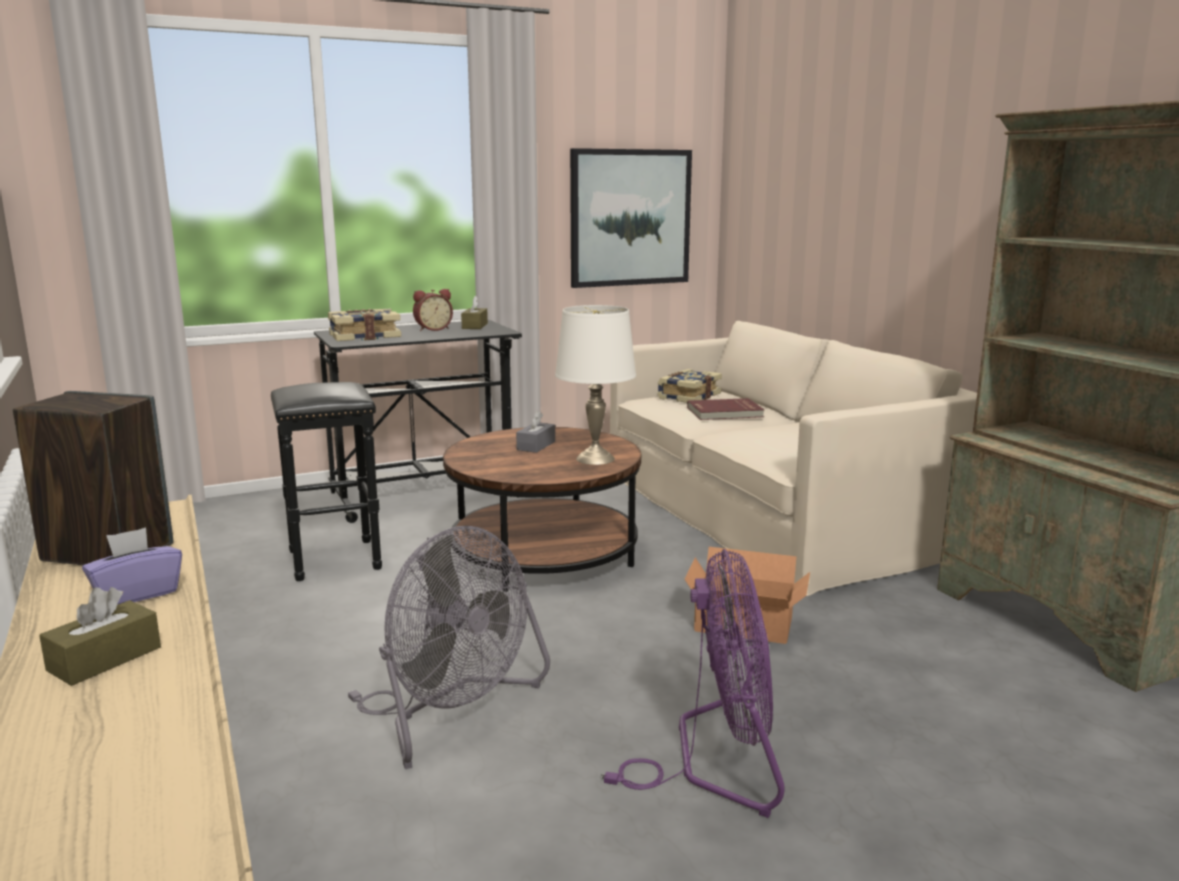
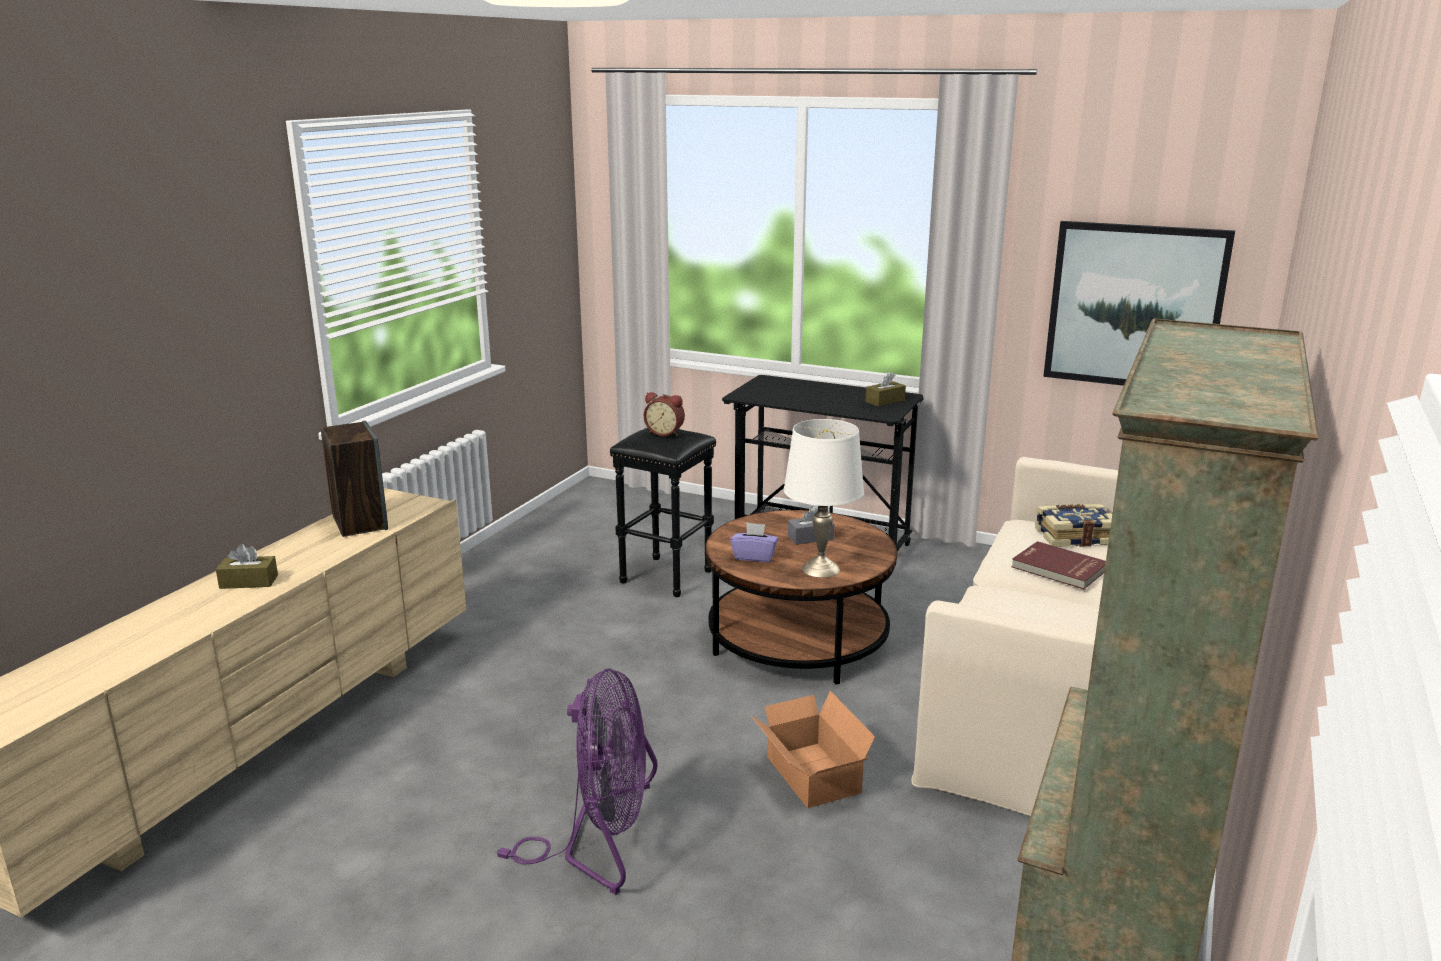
camera: 50 degrees right, 5 degrees up
(136, 594) = (320, 553): purple tissue box -> purple tissue box (754, 556)
(364, 336) = (772, 391): book -> none
(433, 329) = (843, 396): alarm clock -> alarm clock (665, 433)
(446, 713) = (531, 715): grey fan -> none
(712, 756) = (598, 837): purple fan -> purple fan turned 45 degrees counterclockwise

